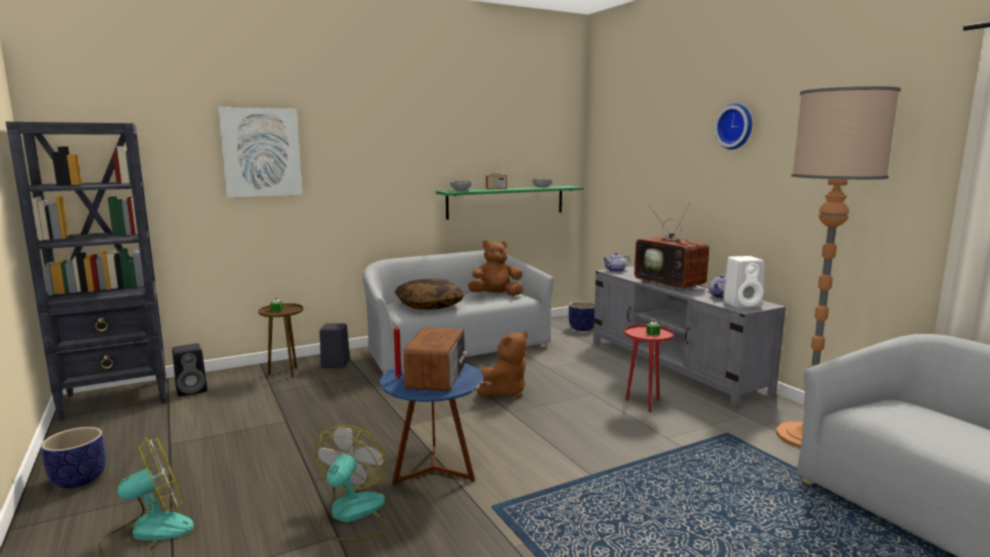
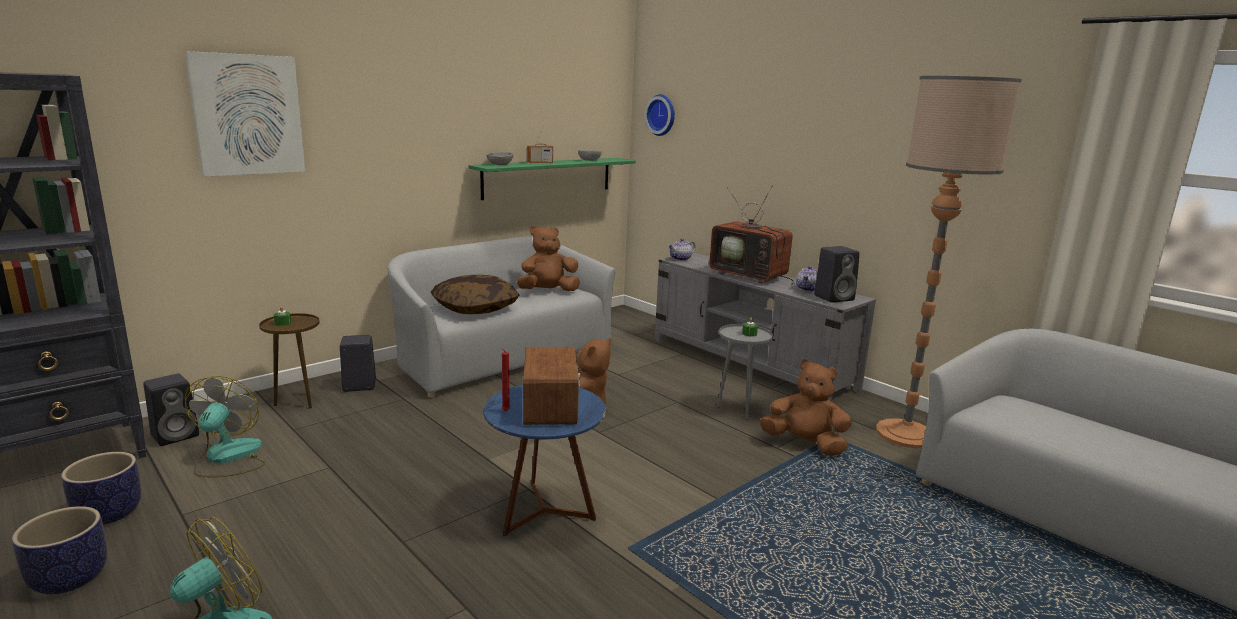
camera: 15 degrees left, 5 degrees up
(351, 515) = (471, 580): fan -> fan (227, 458)
(581, 328) = (635, 323): planter -> planter (108, 514)
(644, 403) = (738, 410): red side table -> grey side table
(696, 437) = (805, 444): none -> brown plush toy
(736, 126) = (824, 102): wall clock -> wall clock (662, 115)
(743, 304) = (834, 298): white speaker -> black speaker

